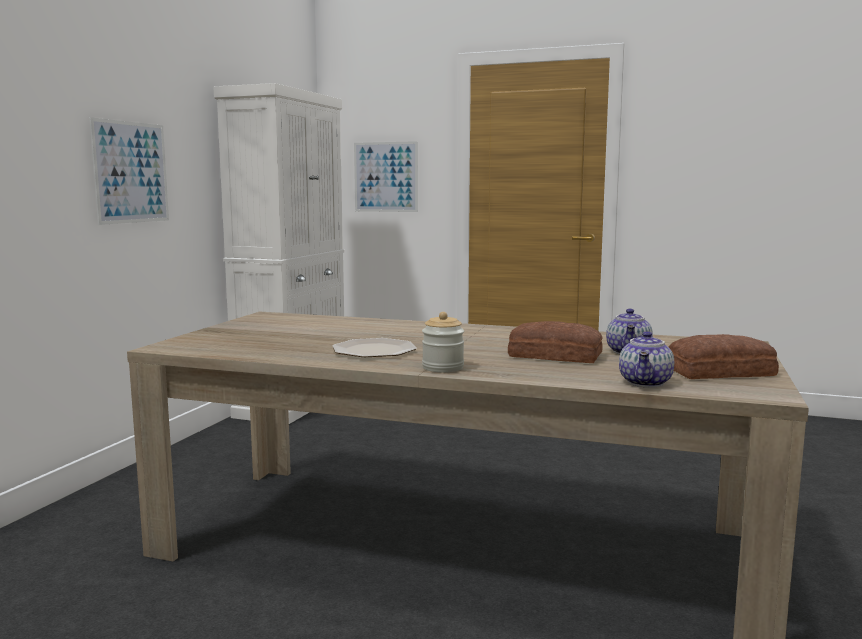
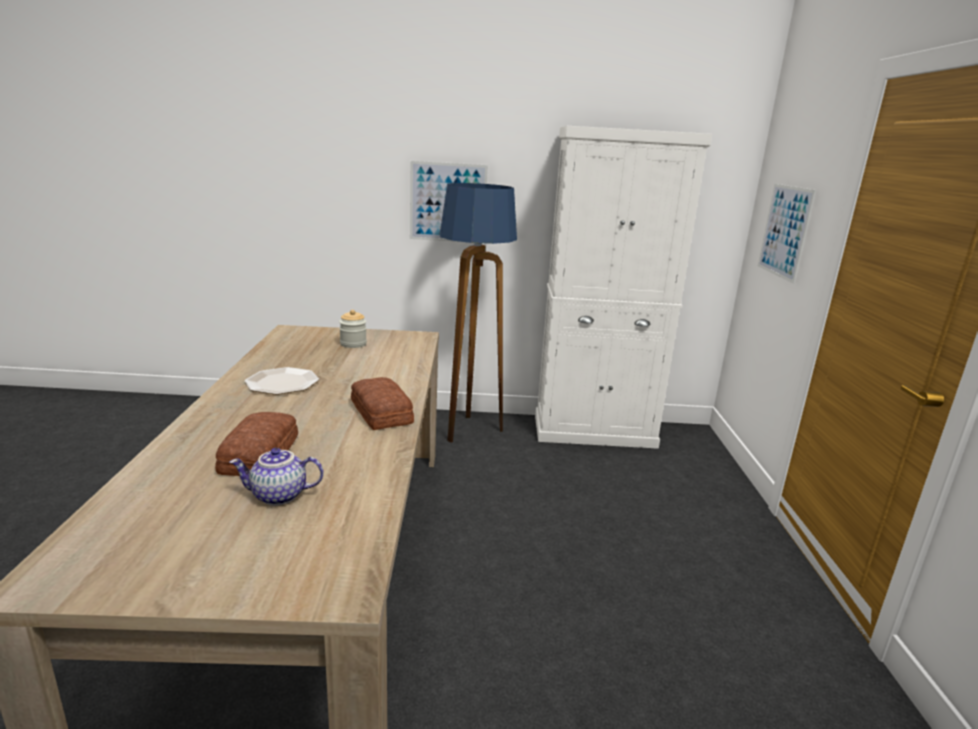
camera: 70 degrees right, 10 degrees up
(228, 449) = (469, 431): none -> floor lamp
(443, 368) = (213, 411): jar -> jar (353, 344)
(646, 383) = (125, 504): teapot -> none
(722, 372) = (161, 557): bread -> bread (380, 413)

